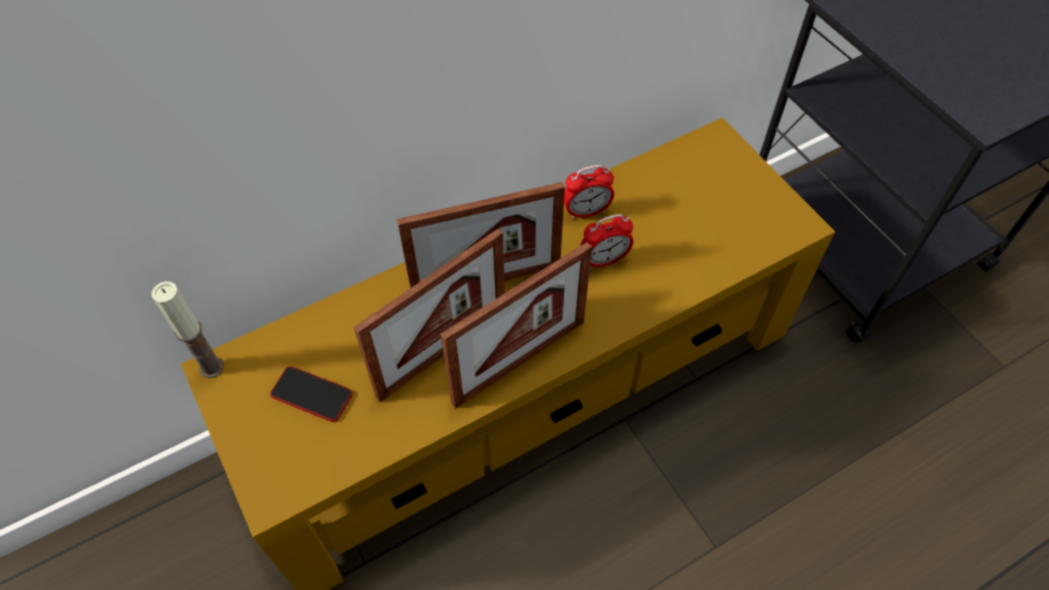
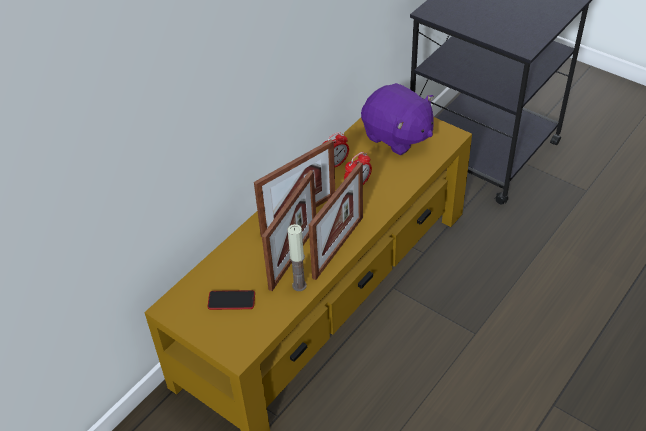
camera: 20 degrees left, 10 degrees down
(211, 367) = (164, 307): candle -> candle (299, 285)
(707, 195) = (397, 136): none -> purple plush toy

